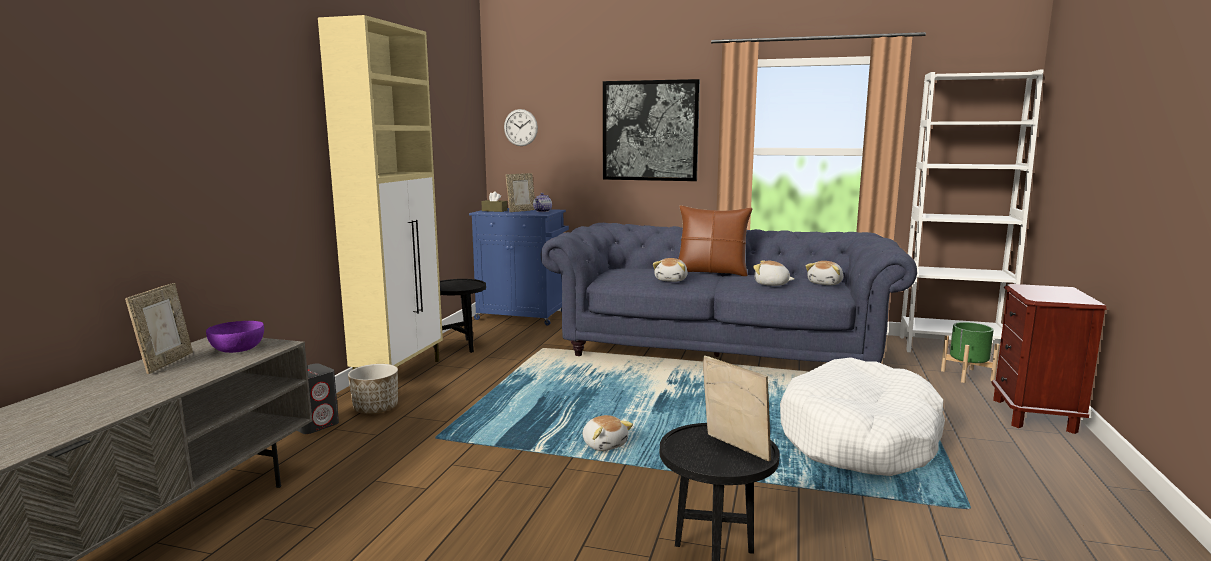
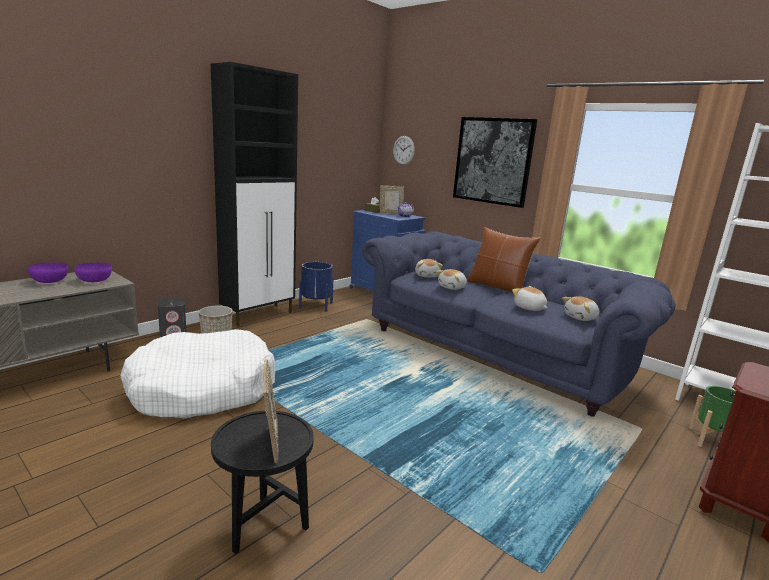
camera: 25 degrees right, 5 degrees up
(166, 363) = (50, 281): picture frame -> purple bowl
(400, 373) = (259, 315): beige cabinet -> black cabinet
(460, 347) = (316, 305): black side table -> blue planter
(605, 444) = (315, 404): plush toy -> plush toy (427, 275)
(859, 438) = (520, 466): white dog bed -> white dog bed (202, 389)

